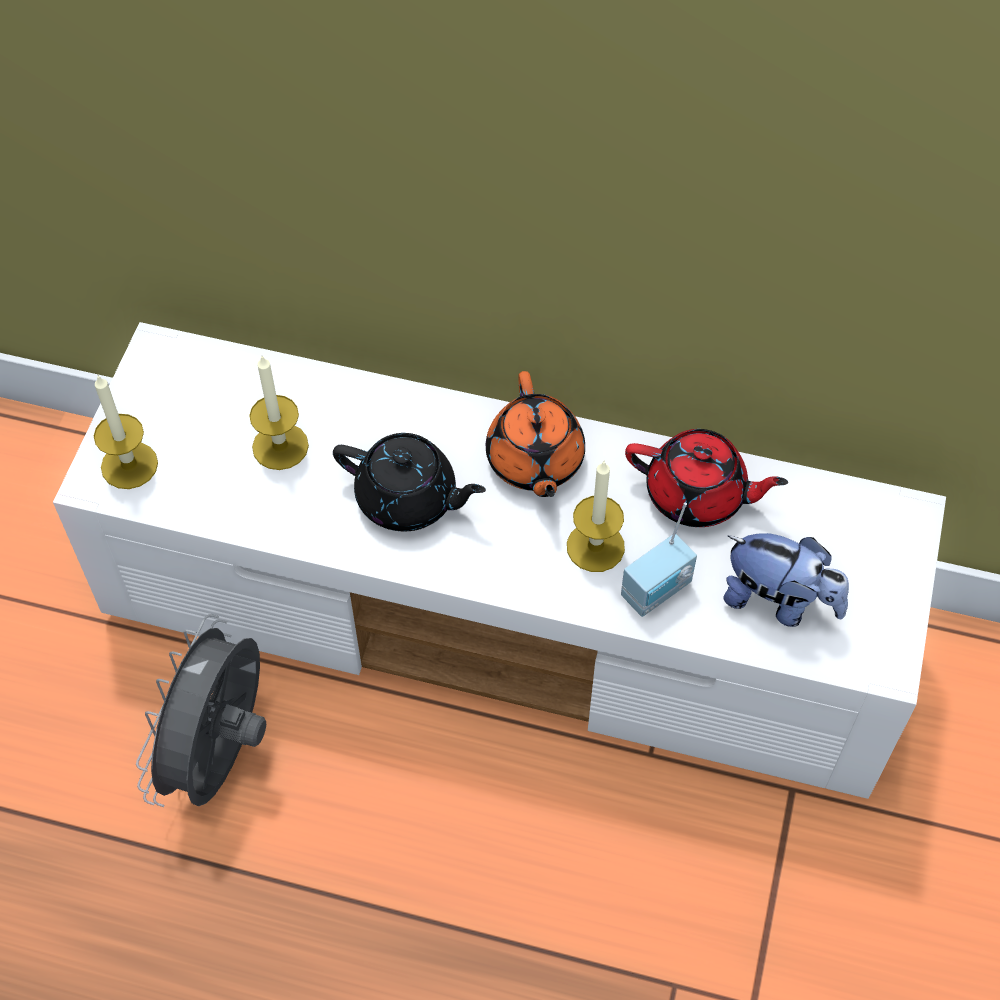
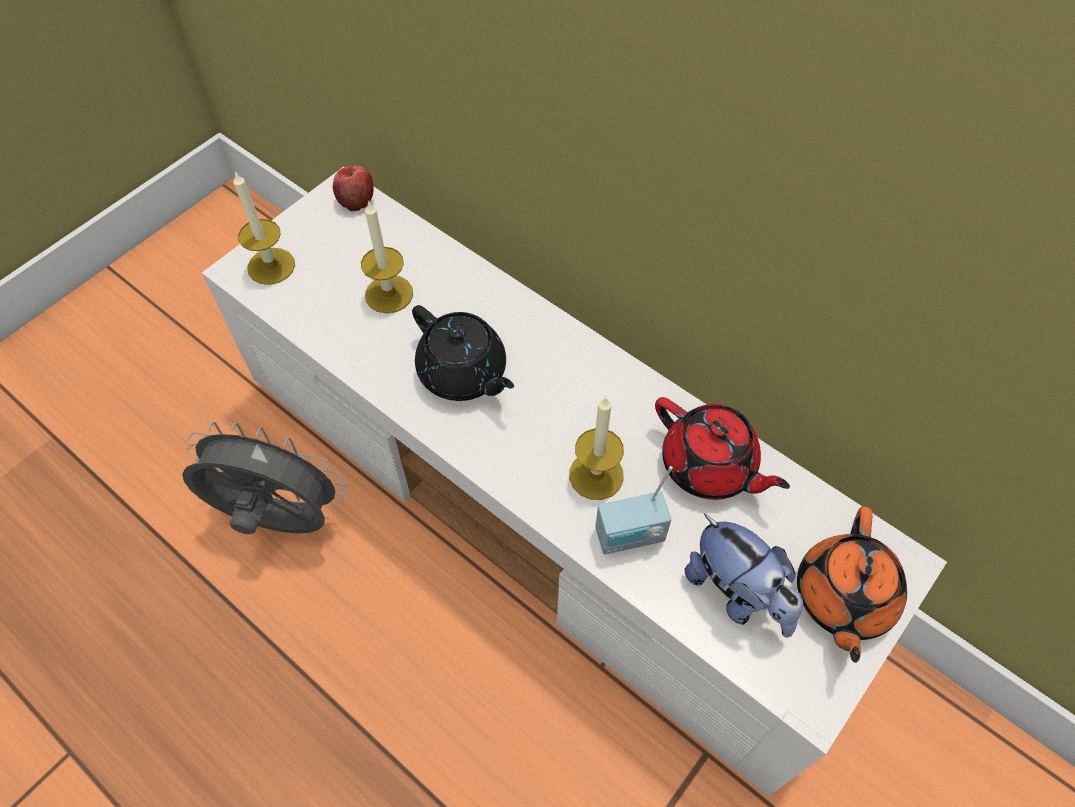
camera: 25 degrees right, 0 degrees up
(179, 355) = (356, 199): none -> apple
(222, 756) = (279, 521): grey fan -> grey fan turned 60 degrees clockwise
(535, 461) = (583, 382): orange teapot -> orange teapot (843, 598)

